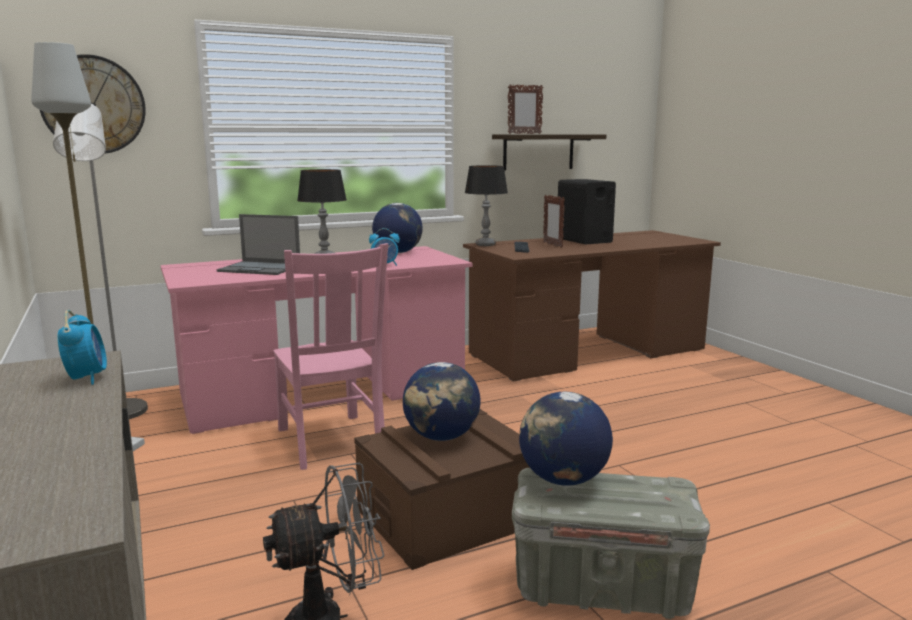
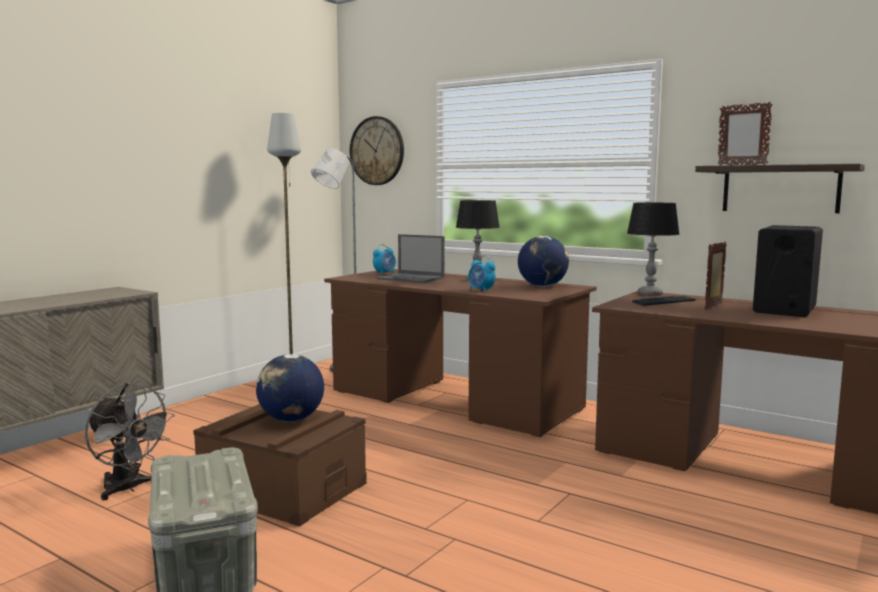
camera: 60 degrees right, 5 degrees down
(87, 378) = (102, 296): alarm clock -> alarm clock (385, 273)
(260, 268) = (411, 278): laptop -> laptop turned 45 degrees counterclockwise
(323, 392) = (455, 400): pink desk -> brown desk
(331, 442) = (368, 426): pink chair -> none
(563, 480) = (216, 460): globe -> none

